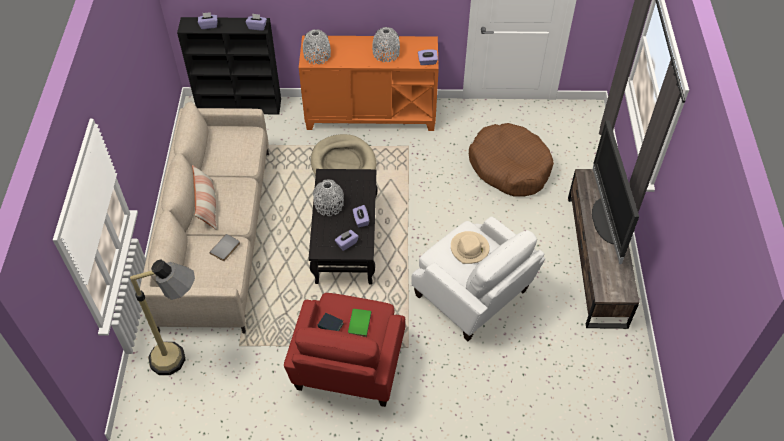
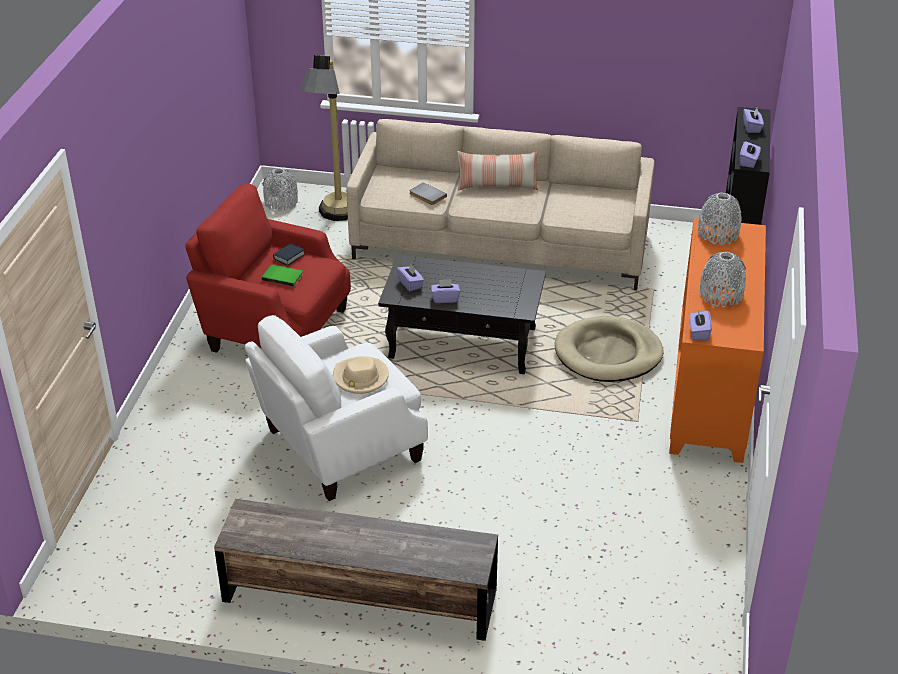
camera: 100 degrees right, 15 degrees down
(329, 205) = (478, 276): grey vase -> grey vase (281, 202)
(509, 167) = (577, 529): brown dog bed -> none
(607, 221) = (376, 547): television -> none

